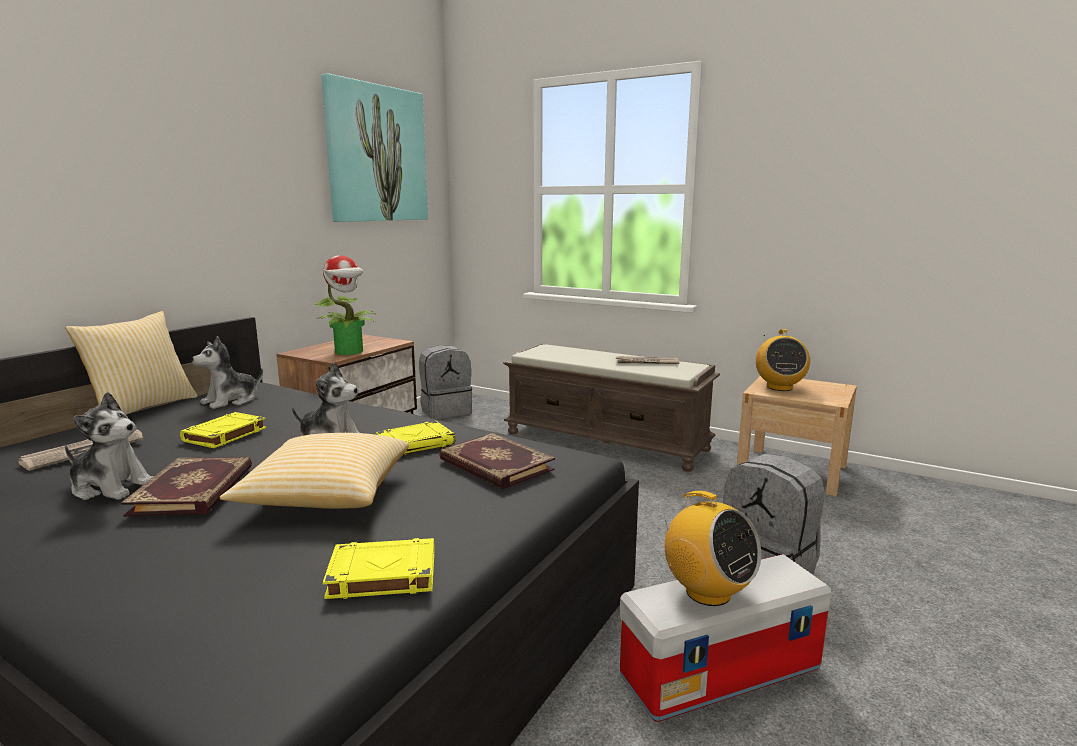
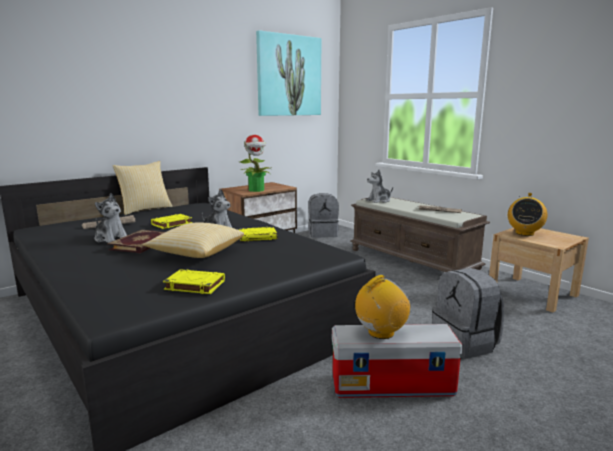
camera: 20 degrees right, 0 degrees up
(231, 401) = (186, 210): plush toy -> plush toy (379, 201)
(495, 465) = (288, 250): book -> none
(707, 592) = (380, 333): radio -> radio turned 105 degrees counterclockwise

